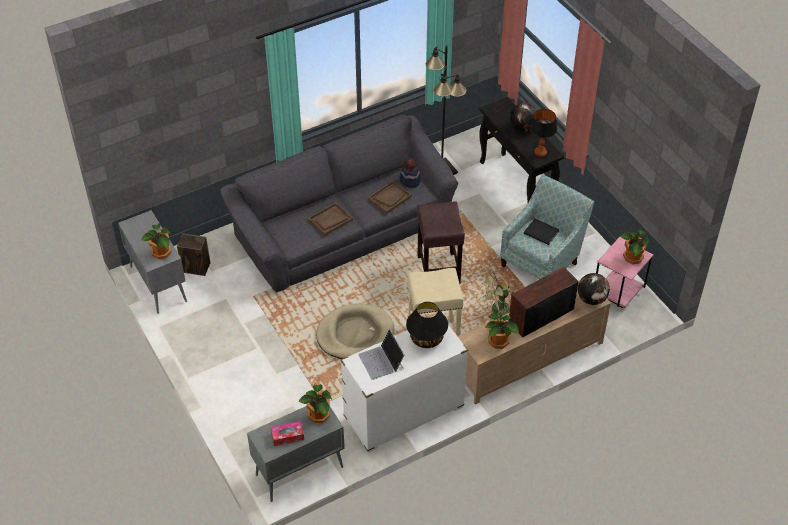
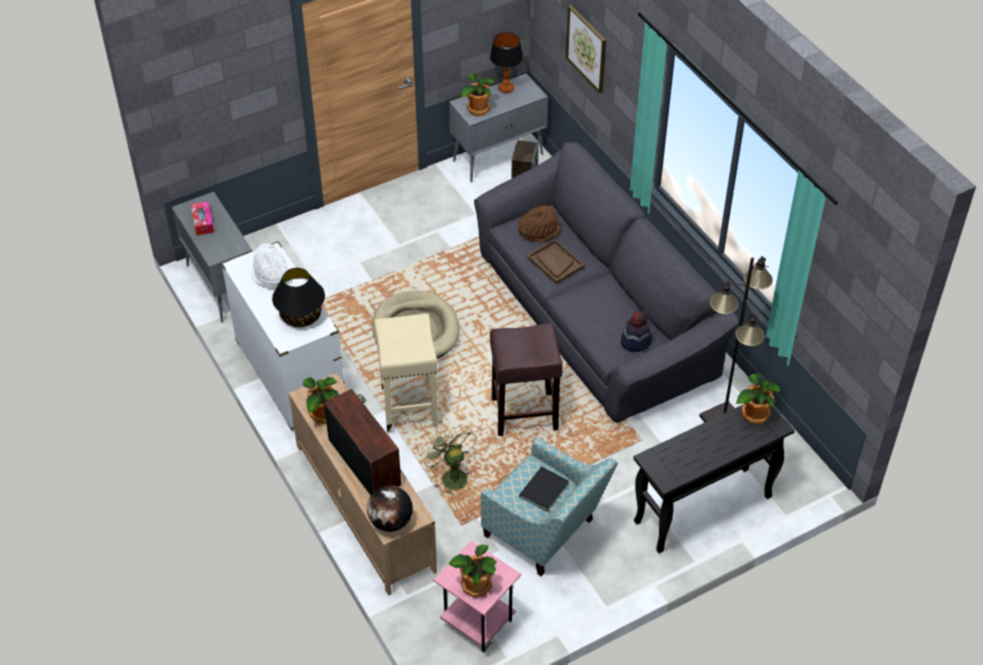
camera: 90 degrees right, 0 degrees up
(184, 130) = (587, 48): none -> picture
(295, 228) = (539, 231): none -> brown hat
(318, 416) = (226, 246): potted plant -> potted plant (754, 415)
(381, 361) = (271, 276): laptop -> white hat
(389, 198) = (599, 320): brown tray -> none
(523, 127) = (724, 446): globe -> none
(540, 152) = (668, 464): table lamp -> table lamp (506, 88)

